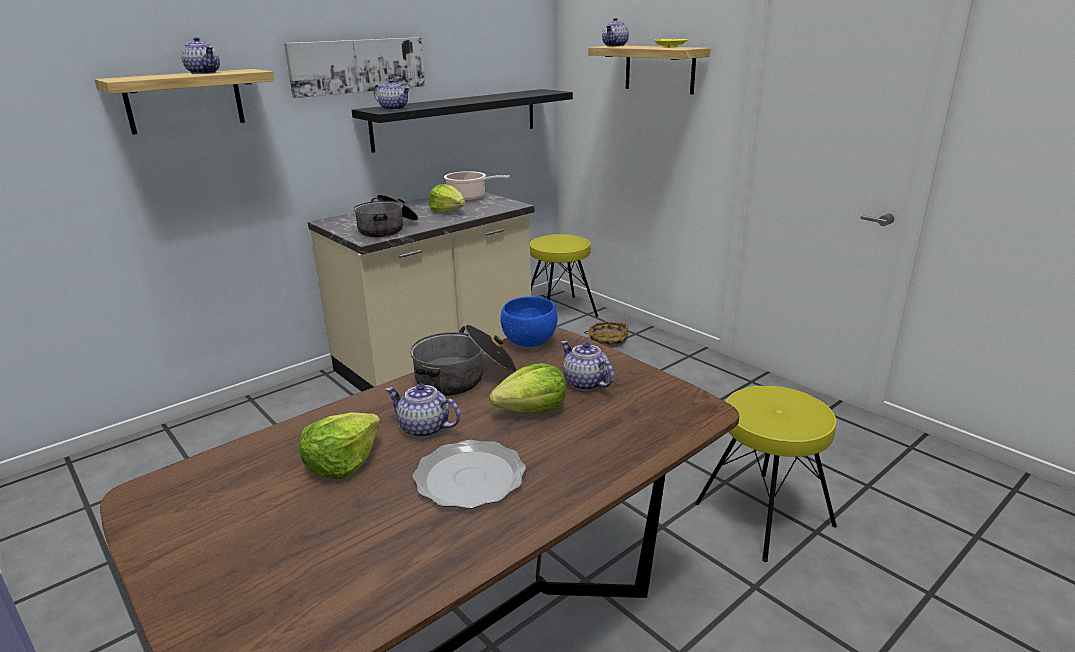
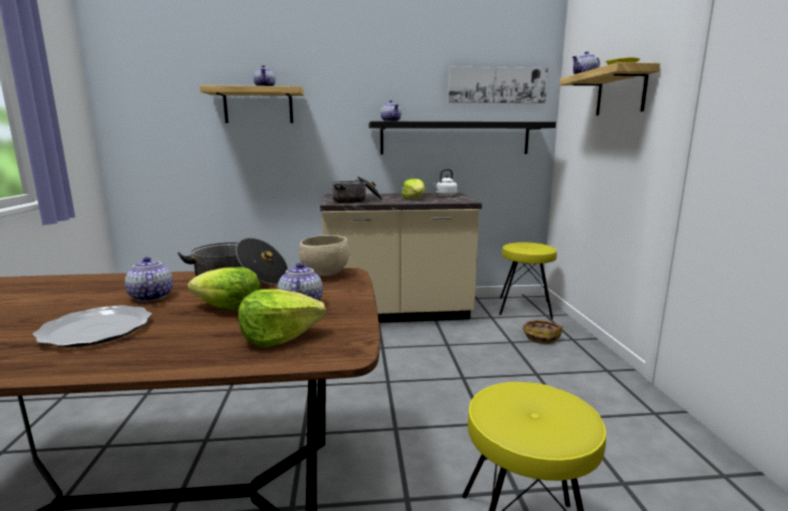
camera: 35 degrees right, 10 degrees down
(342, 462) = (75, 298): lettuce -> lettuce (279, 337)
(358, 66) = (377, 93): picture -> picture (497, 85)
(469, 198) = (445, 195): cooking pot -> white kettle
(528, 342) = (324, 273): blue bowl -> beige bowl

